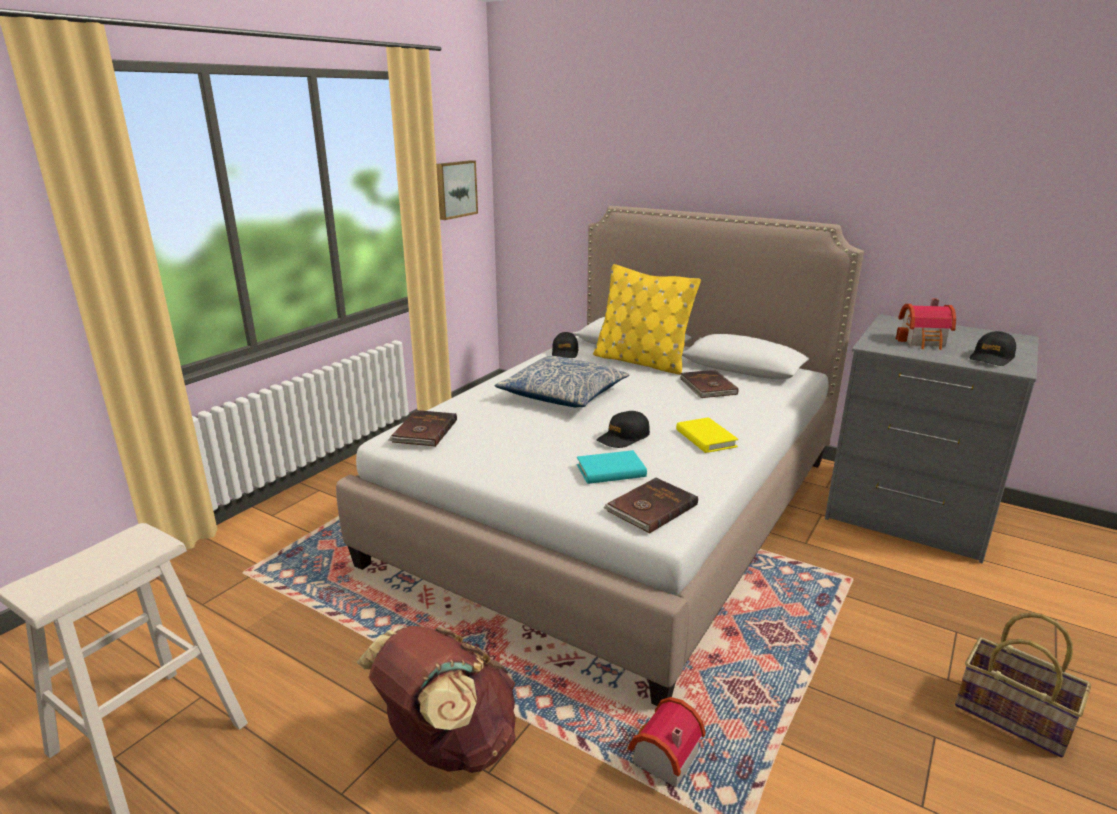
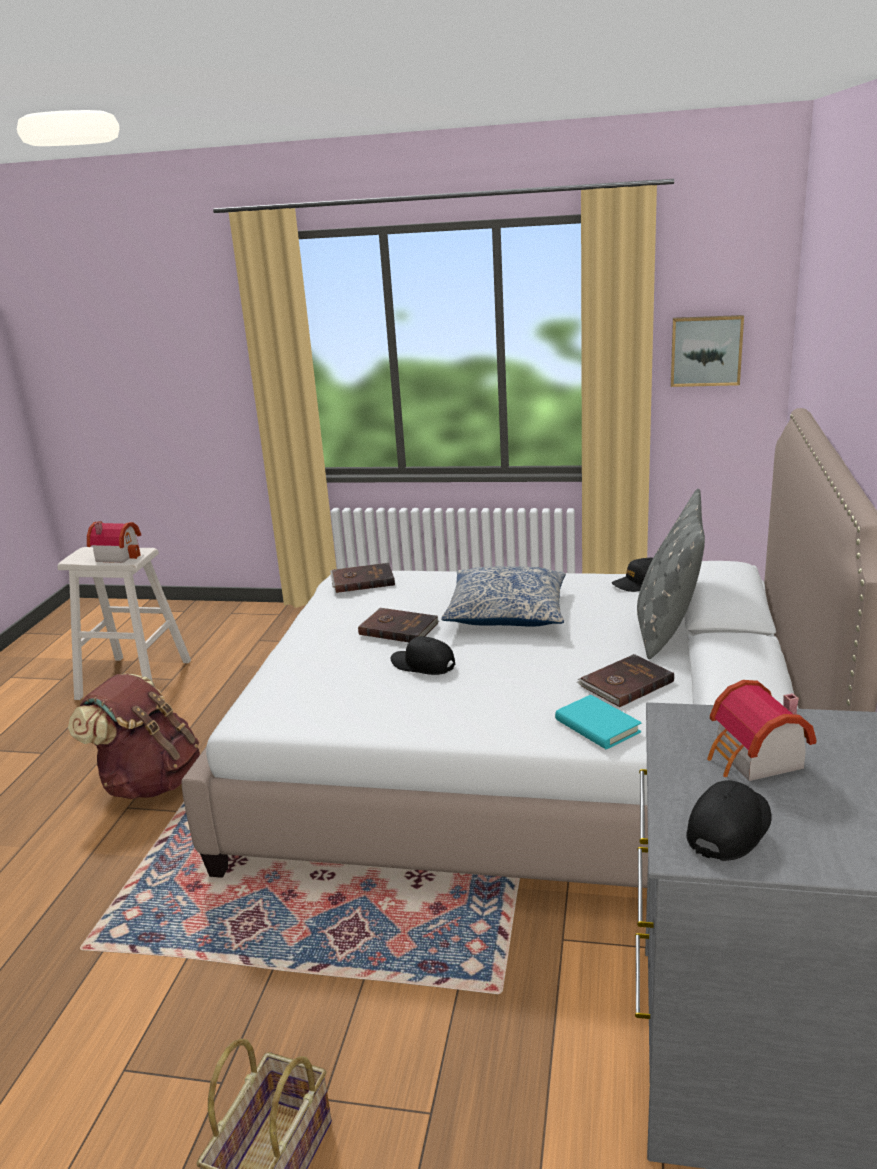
camera: 70 degrees right, 0 degrees up
(611, 471) = (339, 674): turquoise book -> turquoise book (597, 726)
(641, 361) = (667, 628): yellow pillow -> grey pillow
(650, 508) = (277, 707): brown book -> brown book (398, 628)
(660, 758) = (154, 887): toy house -> toy house (118, 555)
(705, 438) = (456, 708): yellow book -> none
(991, 358) = (729, 828): black cap -> black cap turned 105 degrees clockwise

